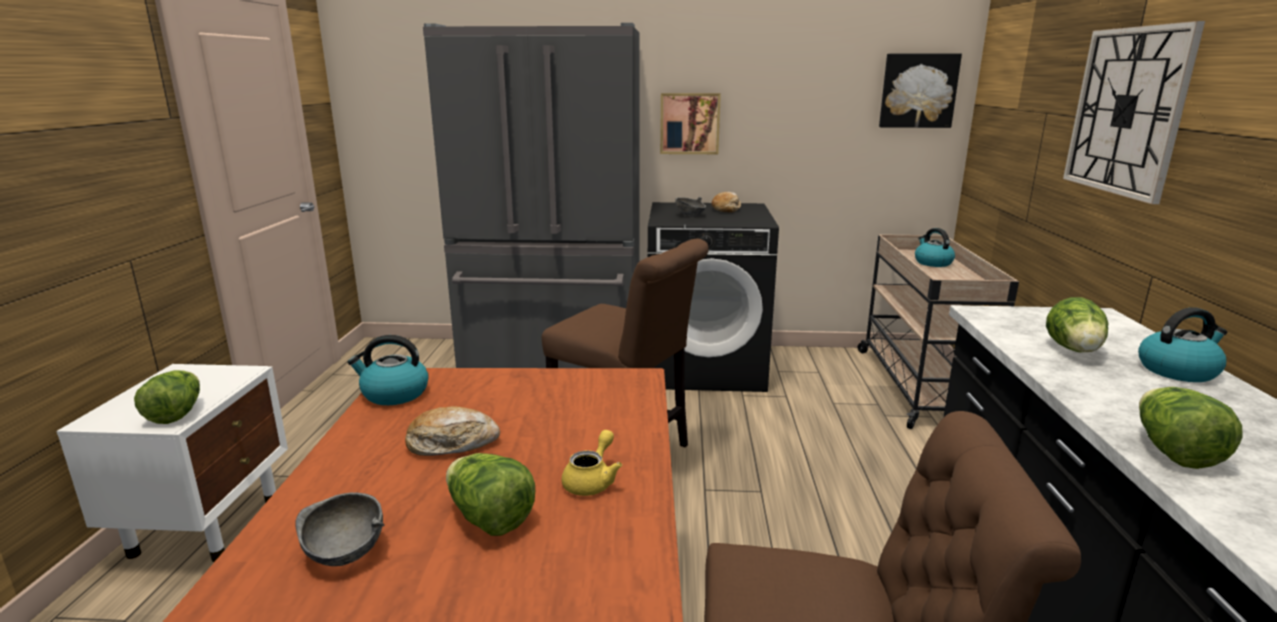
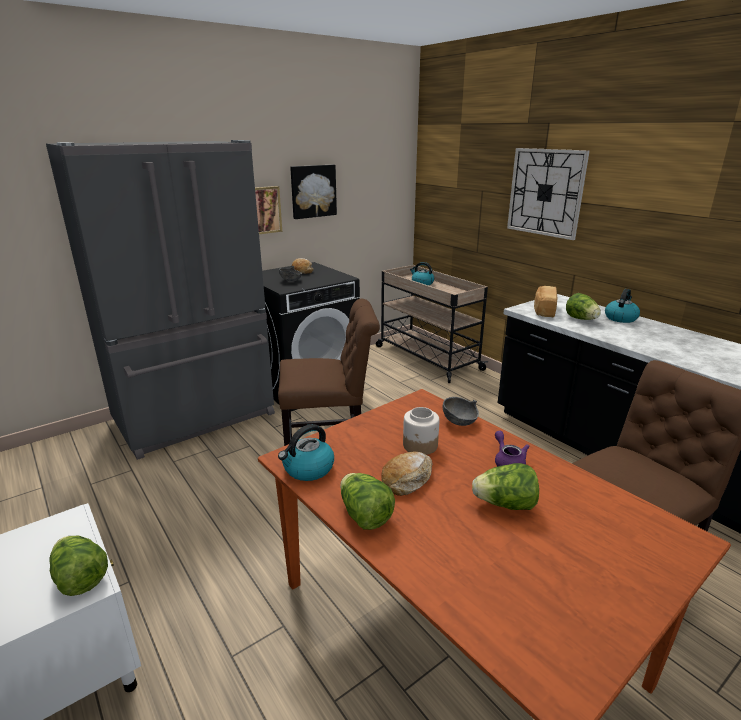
camera: 40 degrees left, 5 degrees up
(346, 553) = (482, 561): grey bowl -> grey bowl (459, 422)
(533, 420) = (420, 445): none -> jar
(592, 481) = (508, 462): yellow teapot -> purple teapot
(918, 91) = (389, 176): picture -> picture (313, 191)
(1022, 322) = (543, 310): none -> bread
(1173, 452) = (672, 354): lettuce -> lettuce (364, 515)

